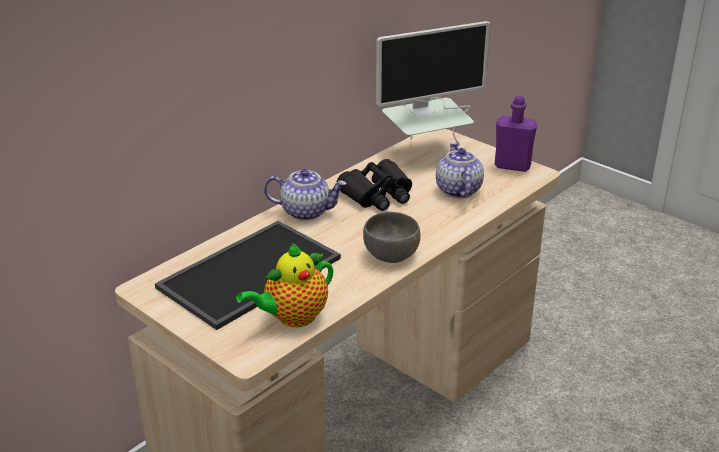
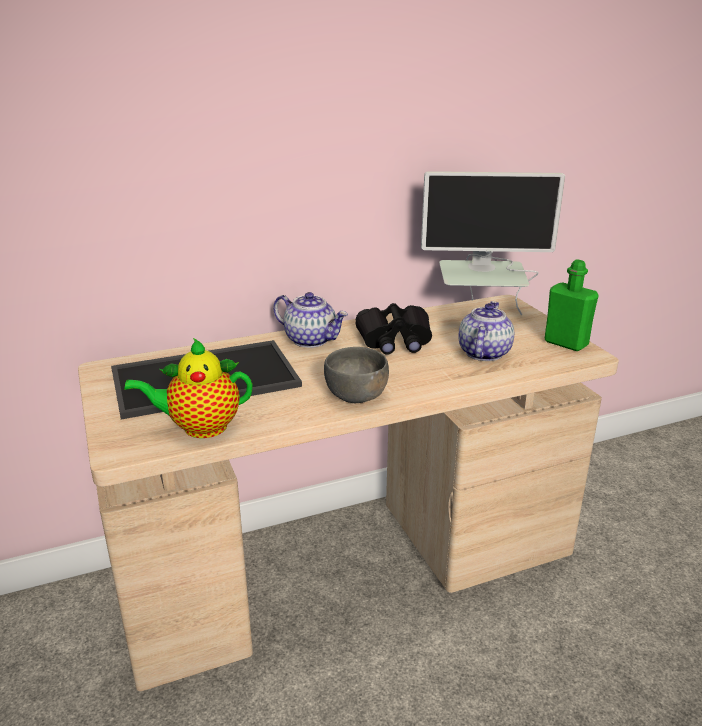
camera: 25 degrees right, 5 degrees down
(512, 166) = (566, 343): purple bottle -> green bottle

